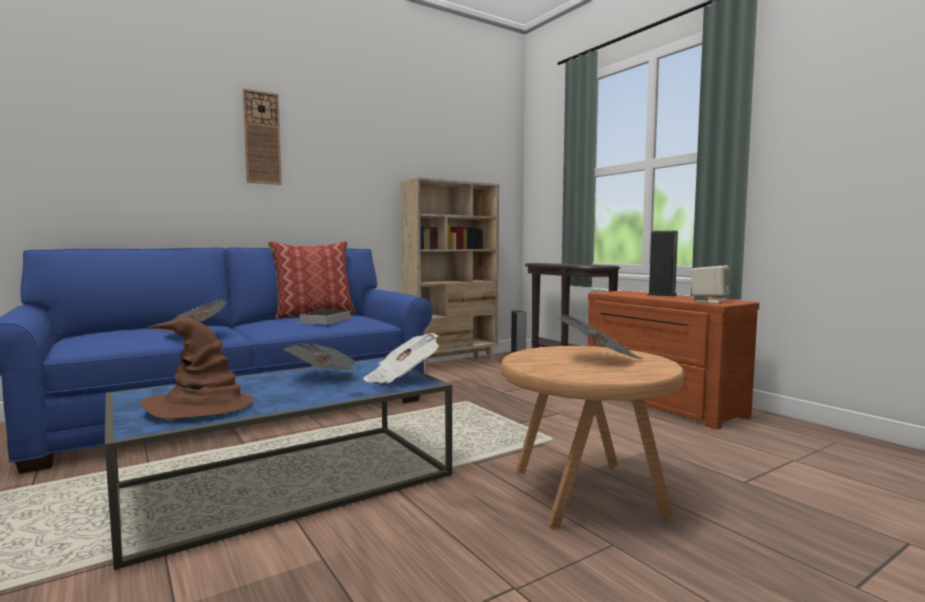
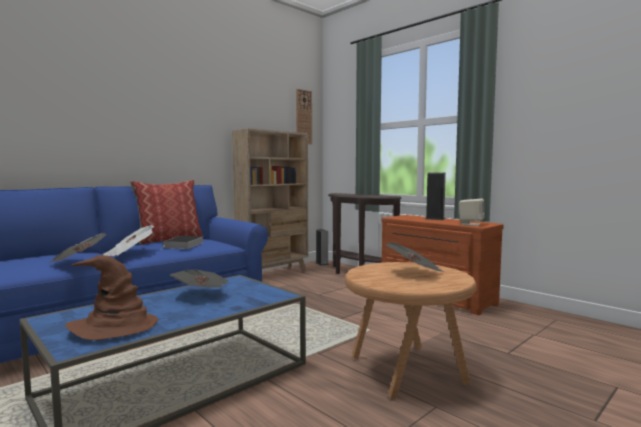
camera: 10 degrees left, 0 degrees up
(262, 138) = (120, 95): wall clock -> wall clock (303, 117)
(401, 378) = (264, 292): newspaper -> newspaper (129, 253)

